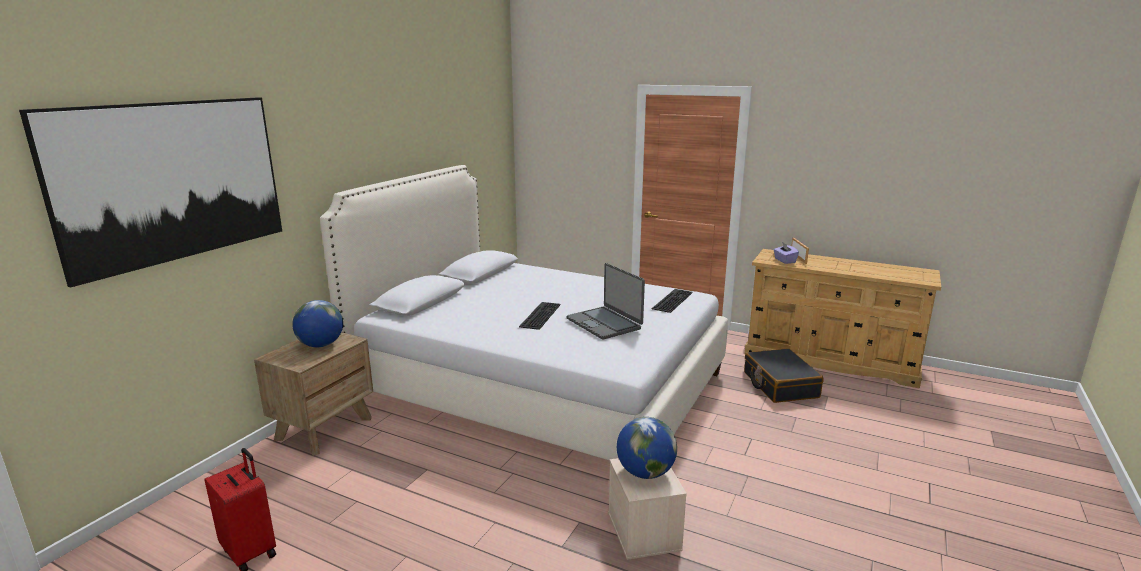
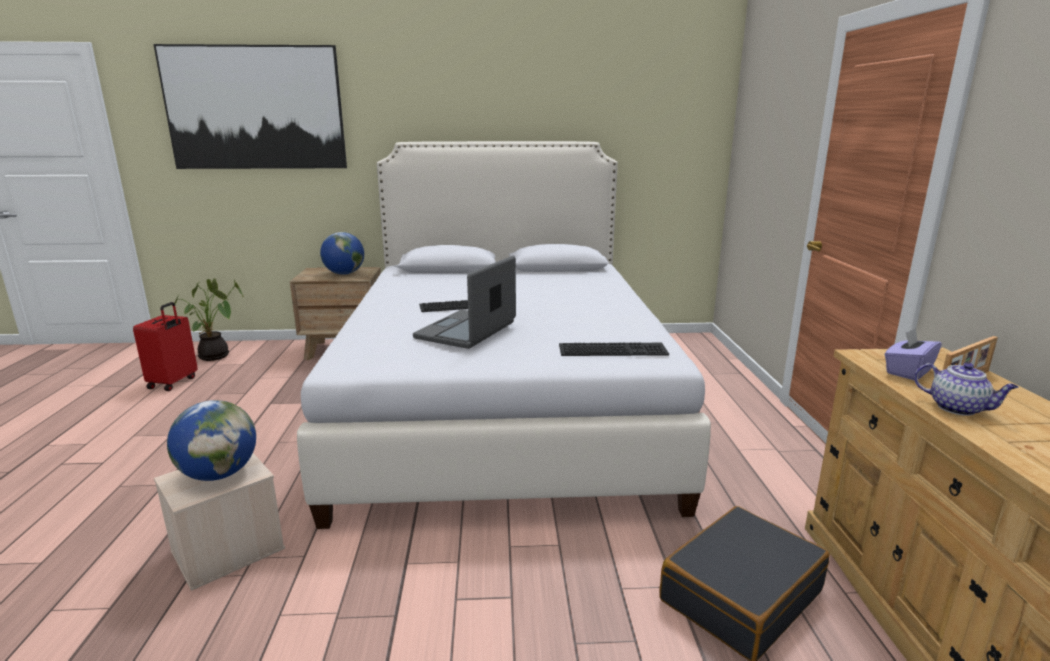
camera: 60 degrees right, 0 degrees up
(206, 514) = (216, 356): none -> potted plant
(821, 267) = (958, 408): none -> teapot

